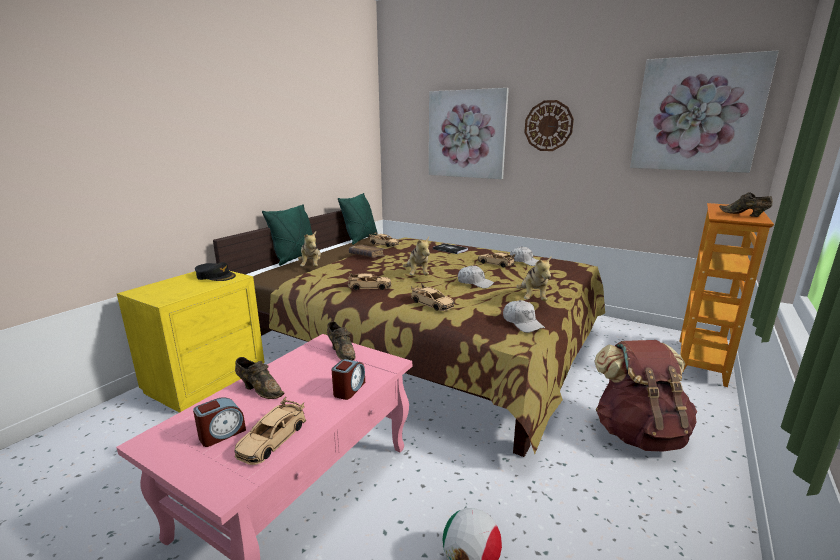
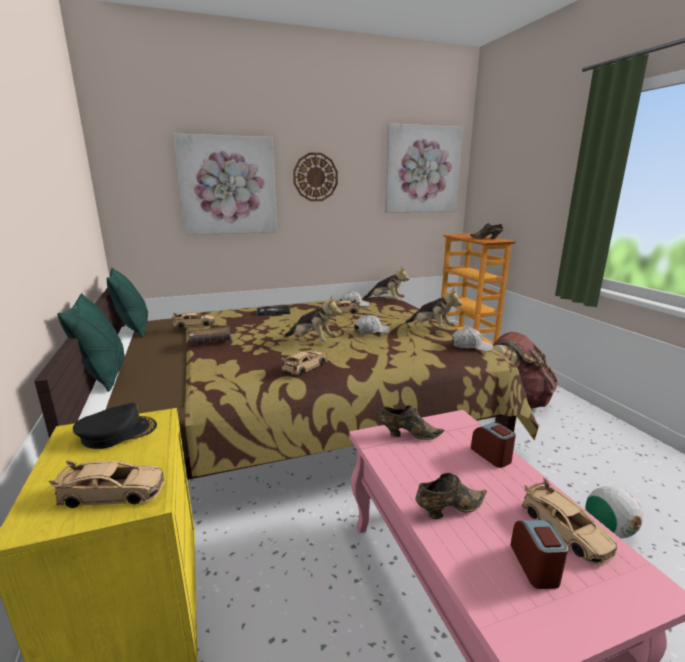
camera: 50 degrees left, 0 degrees up
(311, 266) = (165, 375): plush toy -> plush toy (386, 300)
(432, 304) = (391, 358): beige toy car -> beige toy car (112, 493)

